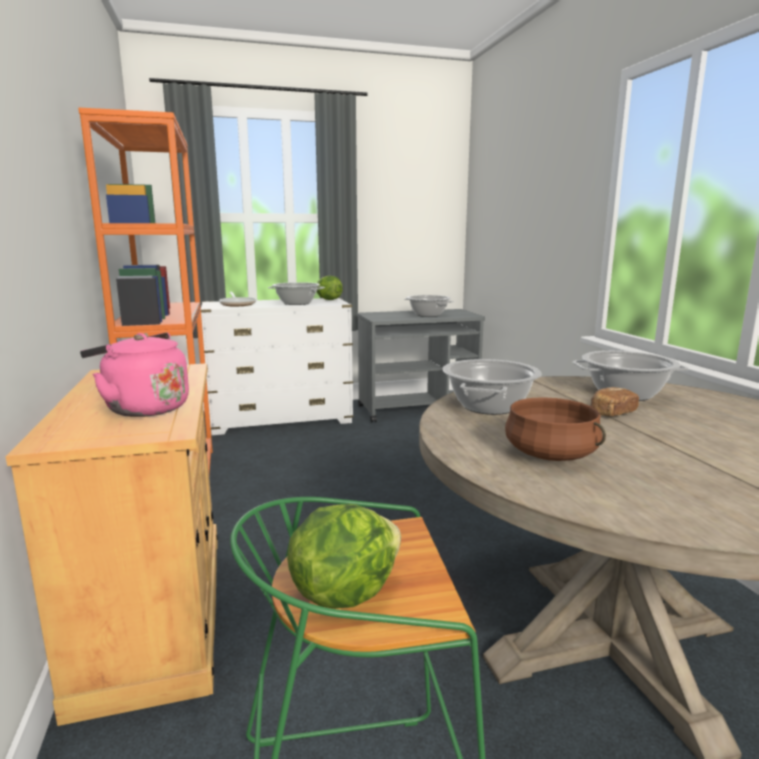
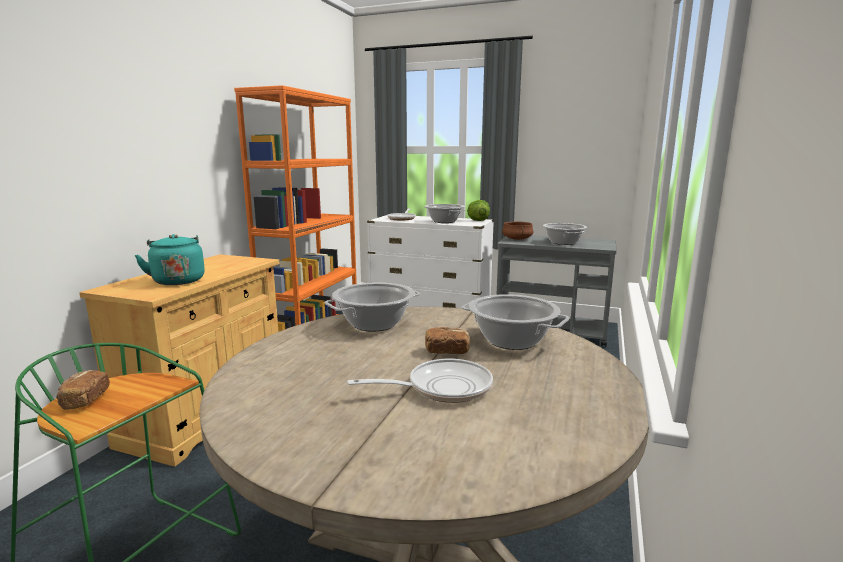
camera: 35 degrees right, 0 degrees up
(143, 408) = (178, 280): pink kettle -> turquoise kettle
(344, 591) = (84, 400): lettuce -> bread
(551, 454) = (311, 365): brown cooking pot -> brown cooking pot (517, 239)
(691, 439) = (442, 388): none -> frying pan

